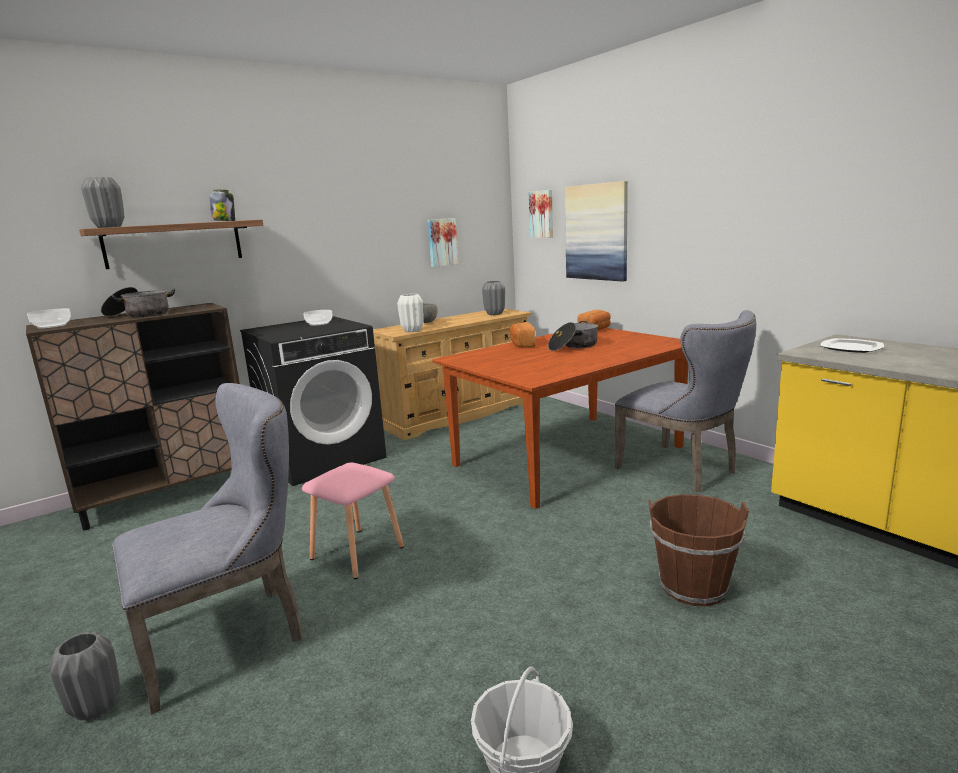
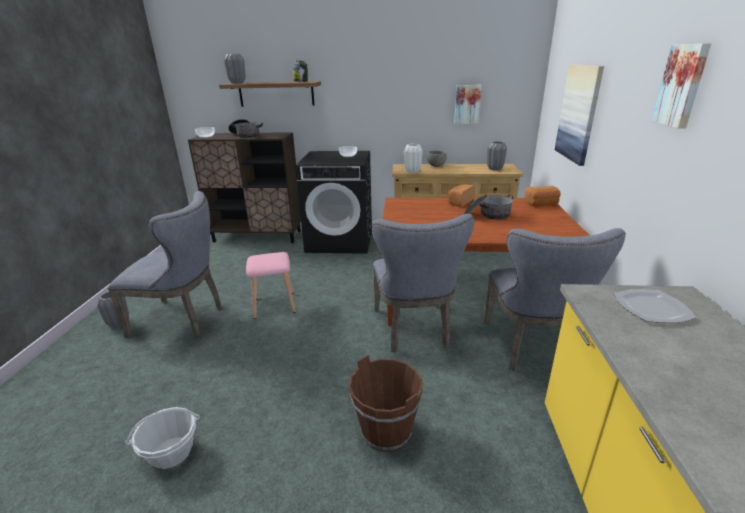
camera: 40 degrees right, 10 degrees up
(542, 214) = (557, 87): picture -> picture (682, 85)
(569, 501) = (414, 330): none -> grey chair

